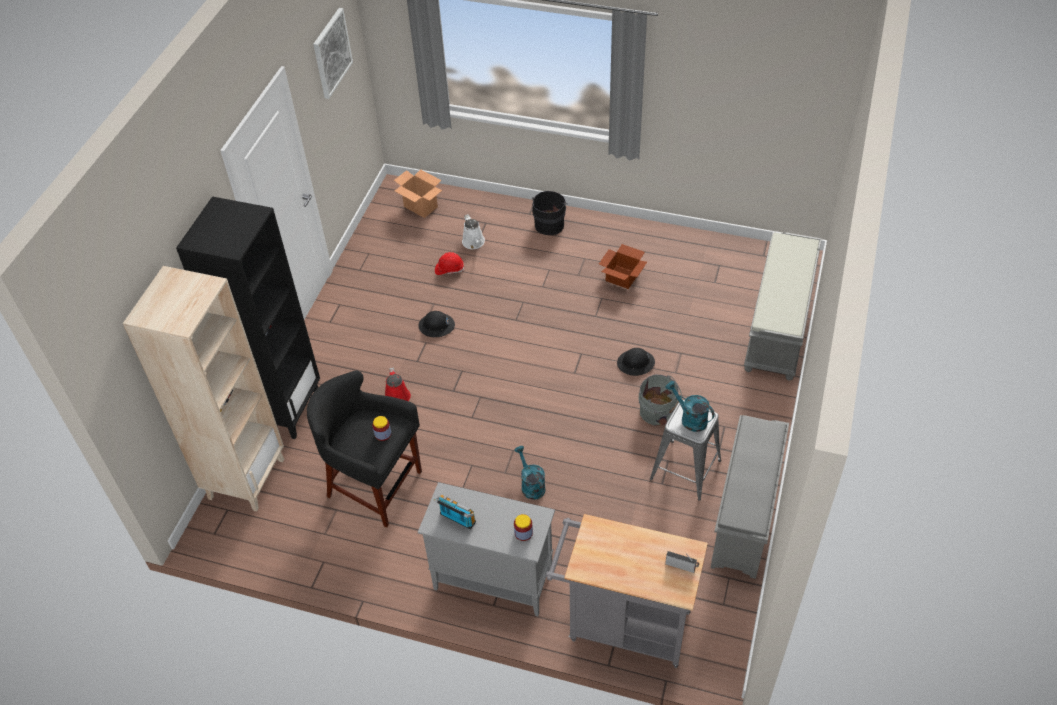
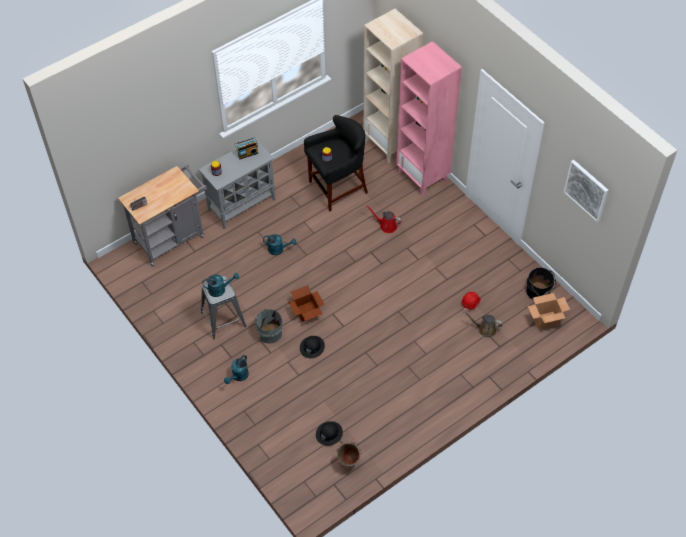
camera: 125 degrees right, 5 degrees up
(284, 409) = (423, 177): black bookcase -> pink bookcase
(436, 326) = (427, 271): black hard hat -> black hard hat (329, 433)
(474, 243) = (485, 329): white watering can -> brown watering can
(550, 224) = (468, 381): black bucket -> black bucket (538, 292)
(623, 276) = (385, 389): cardboard box -> cardboard box (306, 312)
(730, 257) = (349, 462): none -> green bucket
(739, 403) = (238, 376): none -> turquoise watering can
(744, 519) = (172, 323): grey shoe rack -> none
(779, 325) = (271, 444): grey bench -> none

